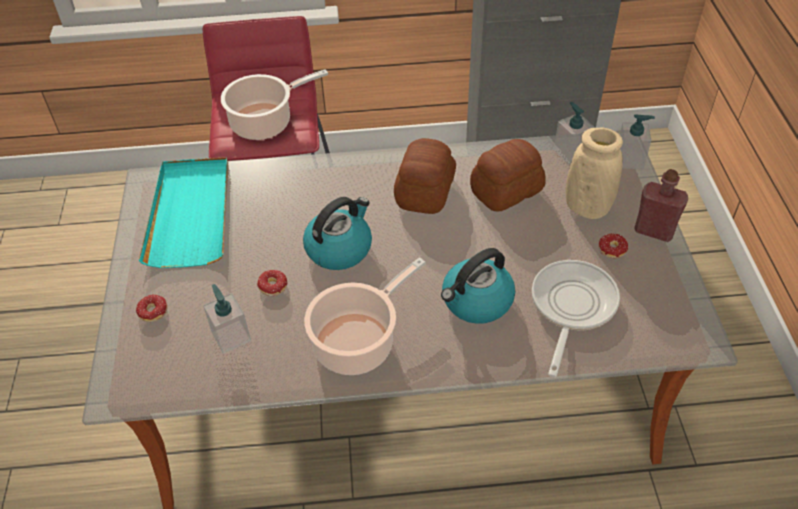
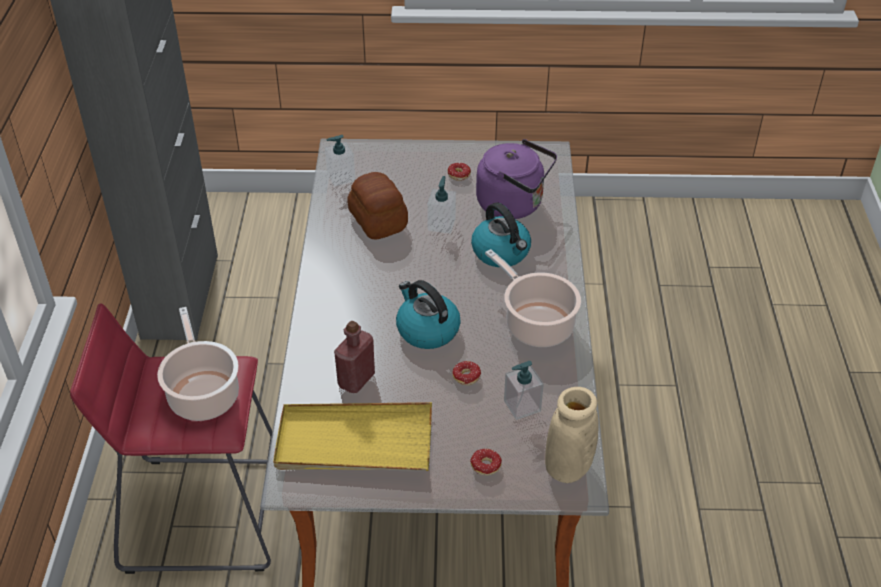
camera: 85 degrees left, 5 degrees down
(191, 214) = (354, 442): turquoise tray -> yellow tray
(424, 192) = (366, 270): bread -> none
(571, 307) = (514, 205): frying pan -> purple kettle
(587, 207) = (410, 179): beige vase -> beige vase (568, 467)
(629, 160) = (360, 148): soap dispenser -> soap dispenser (441, 224)
(654, 231) = (443, 151): red bottle -> red bottle (356, 380)

